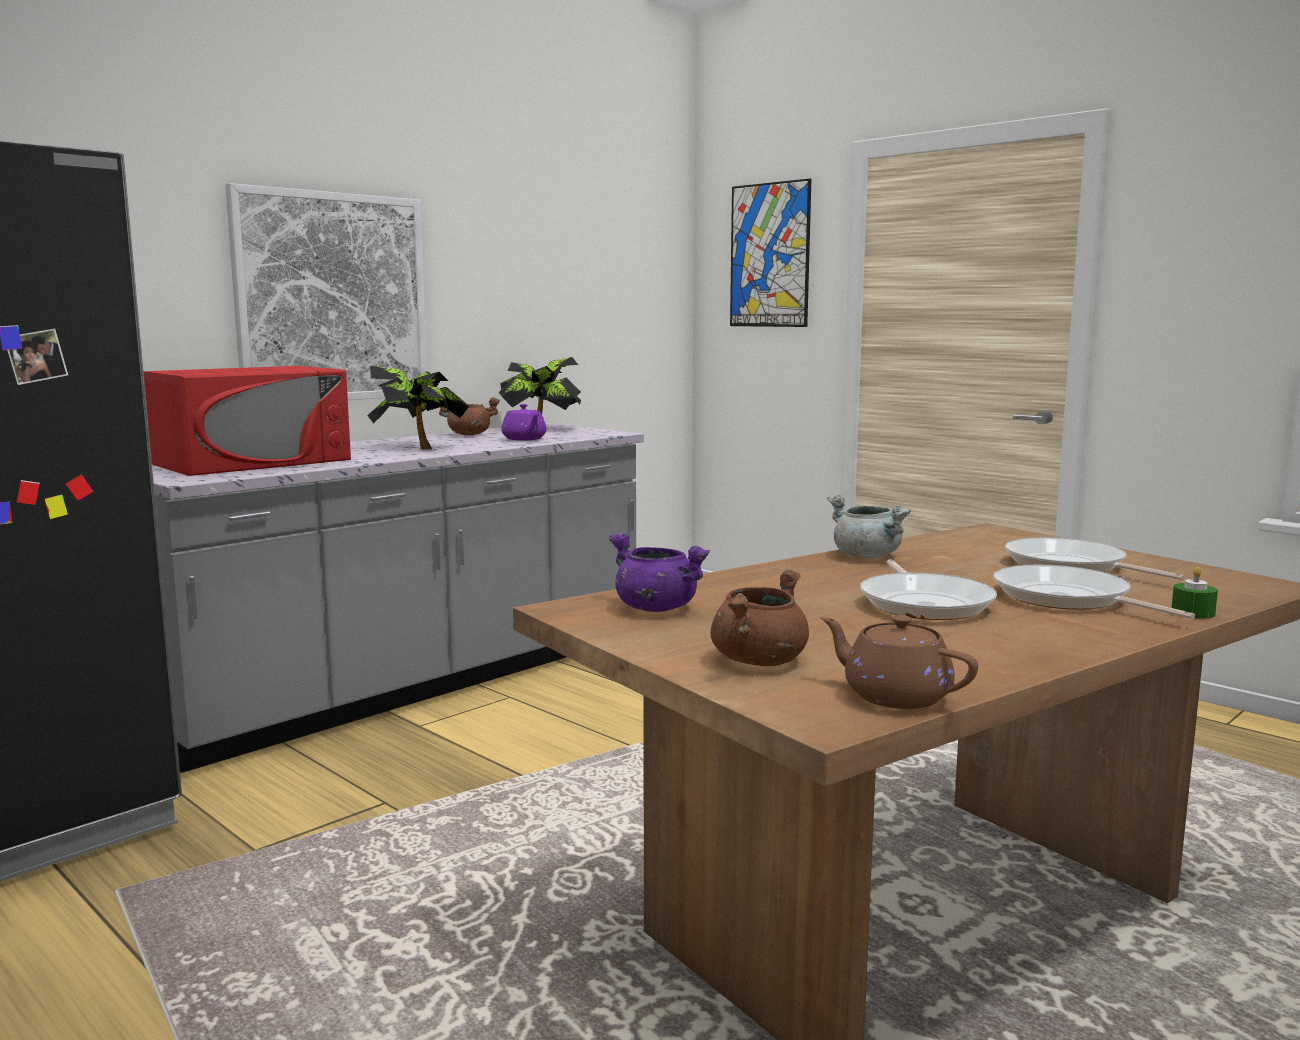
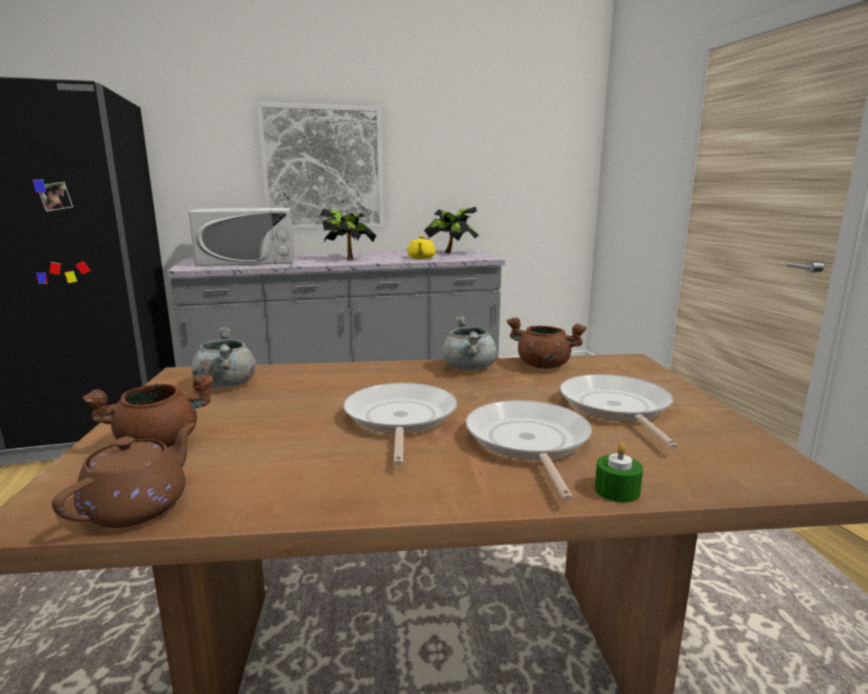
camera: 30 degrees right, 5 degrees up
(252, 461) = (248, 260): red microwave -> white microwave
(468, 435) = (402, 253): brown cooking pot -> brown cooking pot (542, 366)
(524, 439) = (421, 258): purple teapot -> yellow teapot
(655, 608) = (226, 384): purple cooking pot -> grey cooking pot
(769, 255) = (642, 135): picture -> none
(894, 696) = (138, 507): brown teapot -> brown teapot turned 45 degrees clockwise
(924, 603) = (399, 419): frying pan -> frying pan turned 150 degrees clockwise

